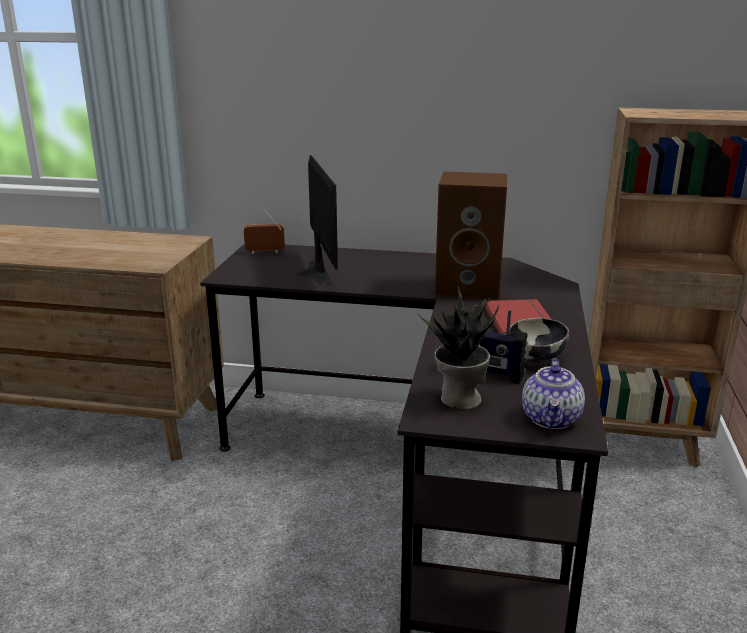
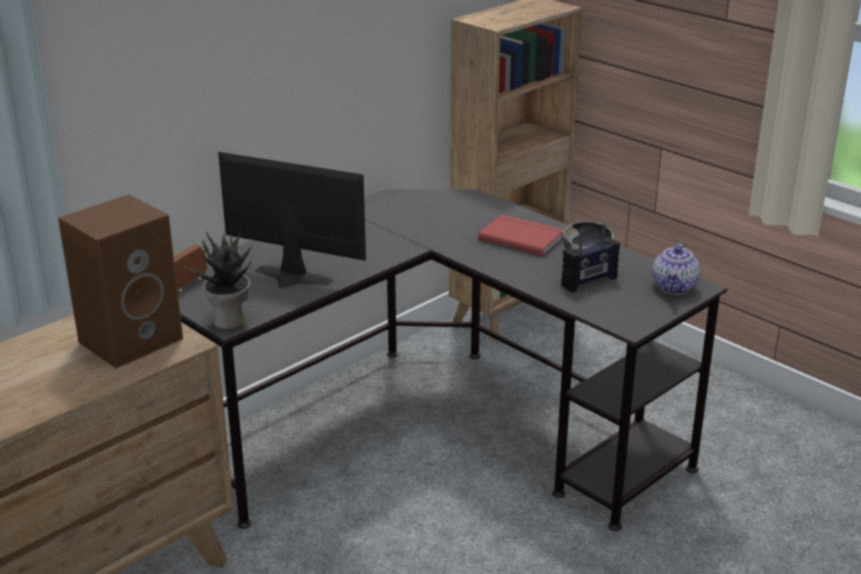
camera: 55 degrees left, 5 degrees up
(459, 399) = (616, 306): potted plant -> potted plant (229, 321)
(470, 287) = (427, 228): brown speaker -> brown speaker (132, 339)
(551, 419) = (675, 287): teapot -> teapot turned 60 degrees clockwise

